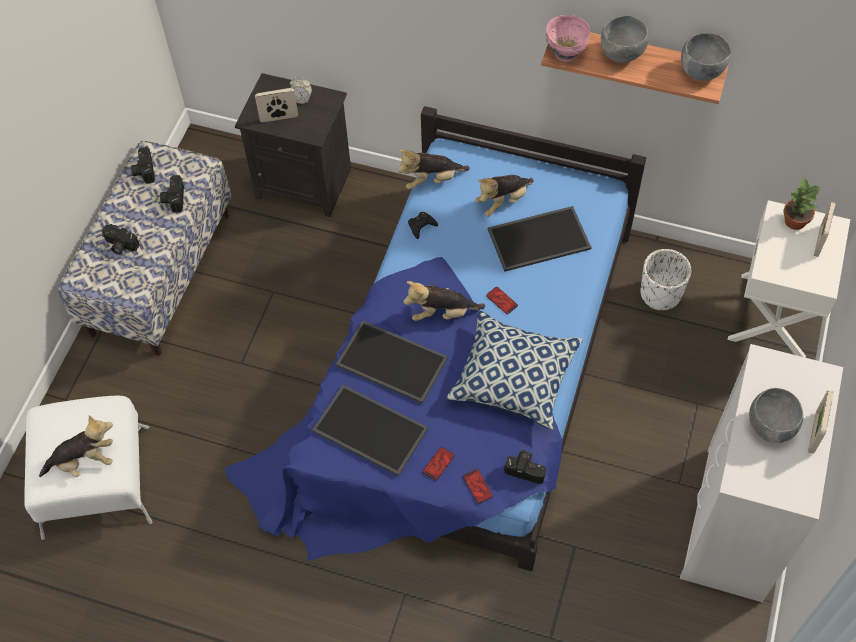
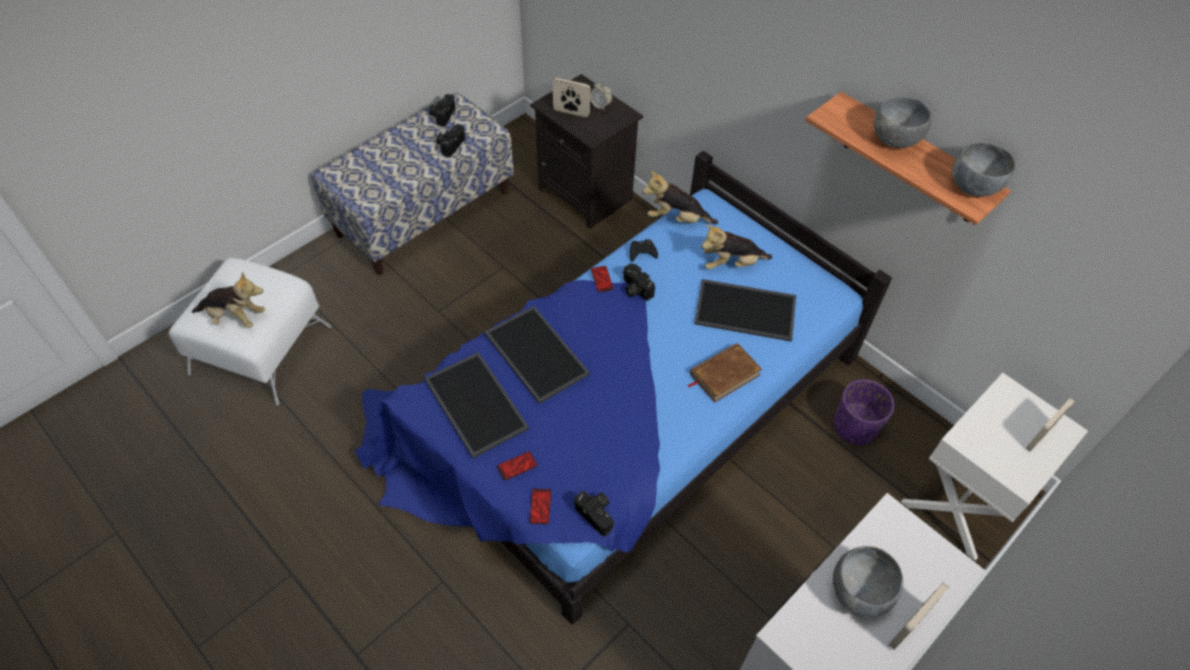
camera: 25 degrees right, 5 degrees down
(120, 245) = (382, 162): camera -> camera (634, 289)
(442, 313) = (611, 334): plush toy -> none
(501, 300) = (675, 348): phone -> phone (602, 279)
(514, 378) = (641, 423): pillow -> none
(554, 304) = (724, 374): none -> brown book
(565, 54) = (835, 119): pink bowl -> none
(660, 294) = (854, 427): white planter -> purple planter
(794, 221) = (1021, 404): potted plant -> none

